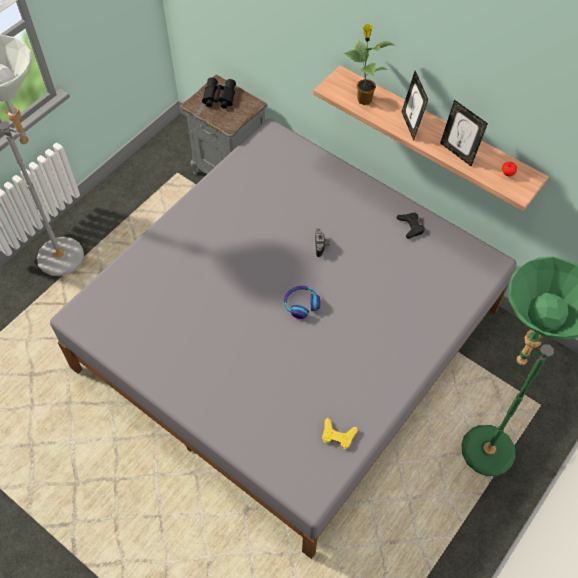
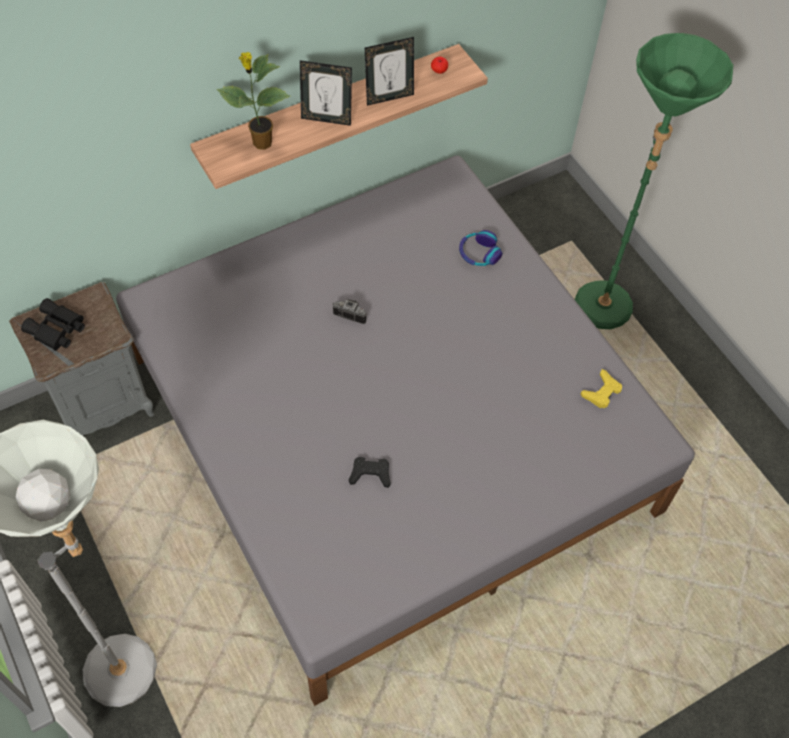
camera: 70 degrees left, 0 degrees up
(301, 304) = (422, 364): headphones -> headphones (479, 253)
(410, 226) = (369, 221): black game controller -> black game controller (370, 474)

